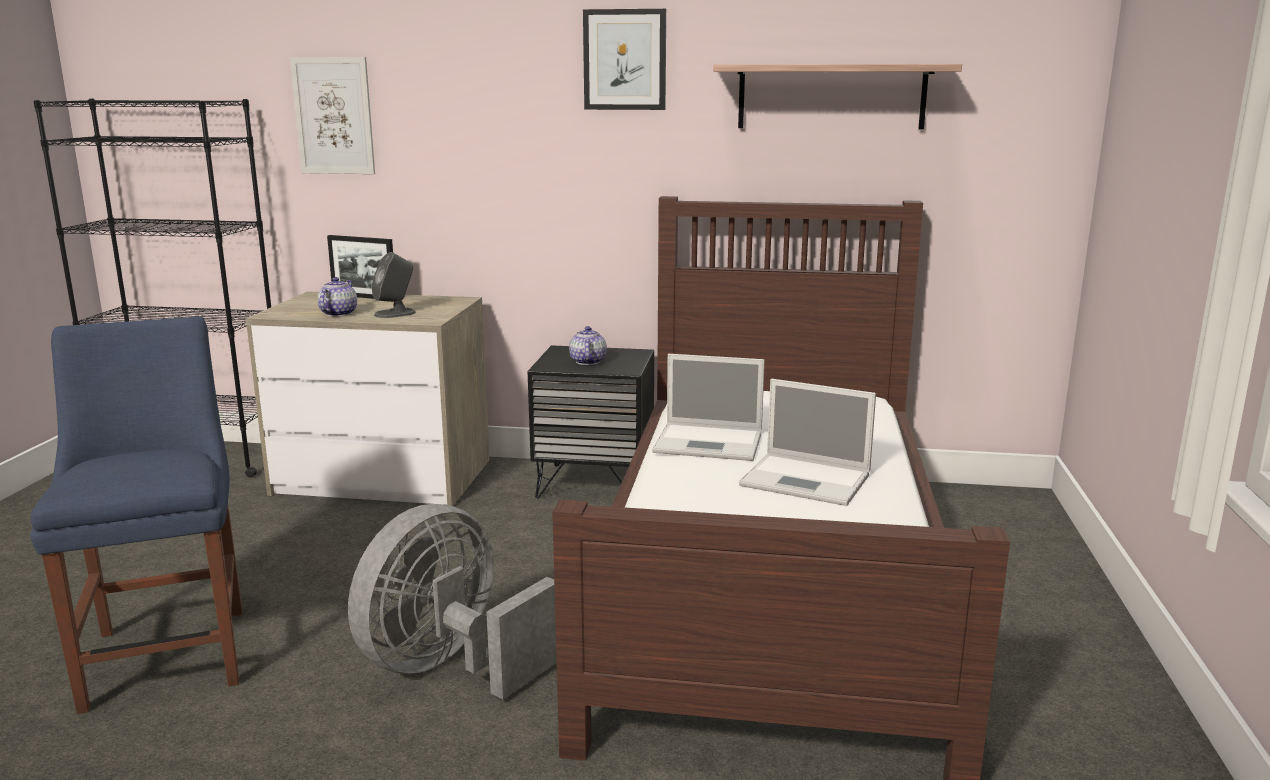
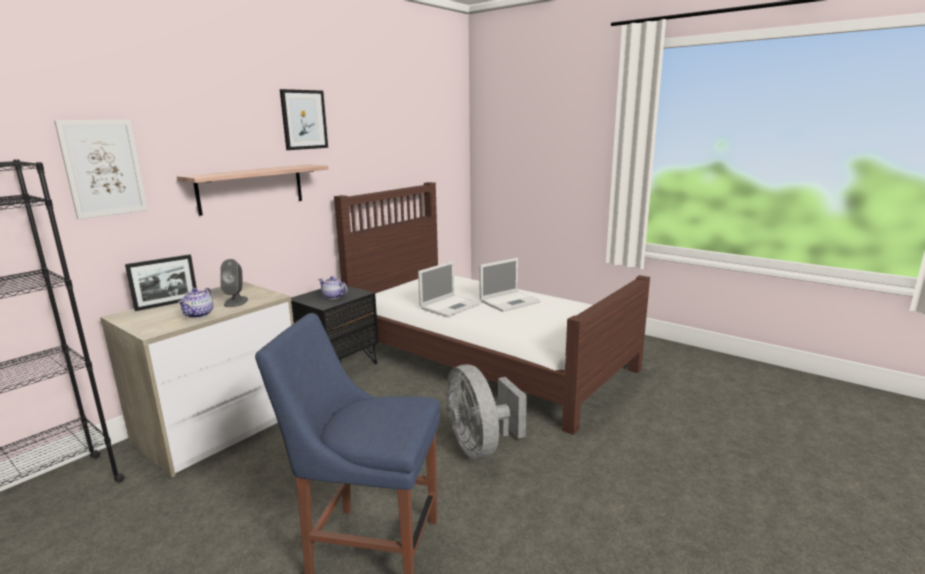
camera: 60 degrees left, 0 degrees up
(338, 313) = (199, 314): teapot -> teapot turned 120 degrees counterclockwise
(831, 97) = (392, 136): shelf -> shelf (251, 188)

